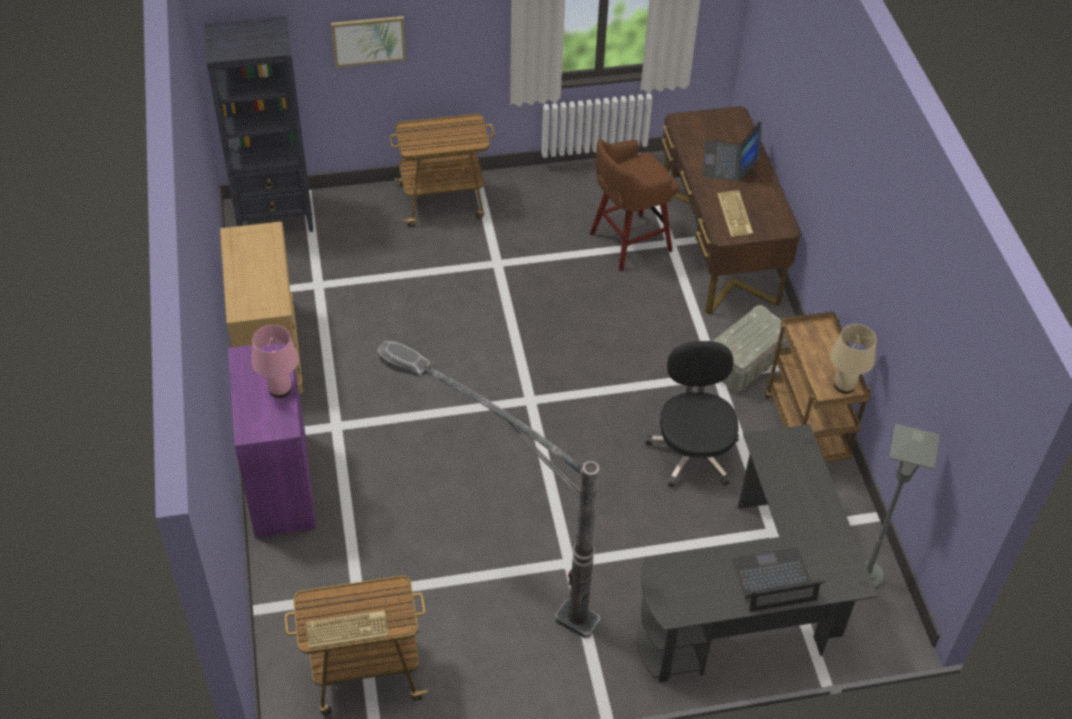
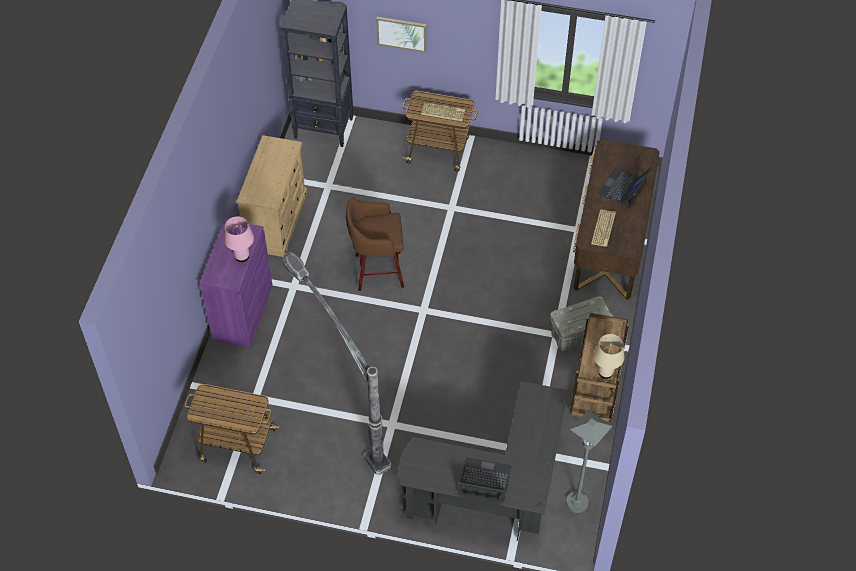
camera: 25 degrees right, 5 degrees up
(347, 628) = (218, 416): keyboard -> keyboard (443, 112)
(628, 243) = (548, 221): brown stool -> brown stool (377, 271)
(692, 451) = (510, 381): black office chair -> none

